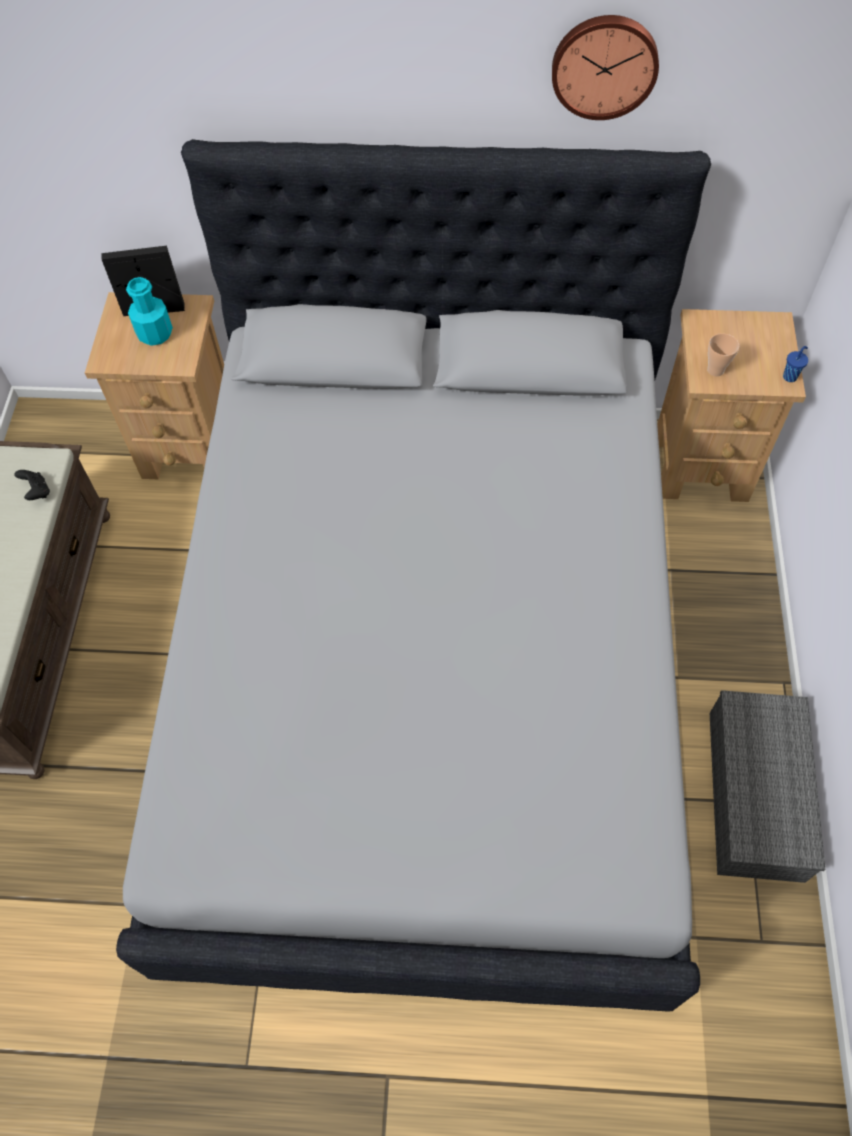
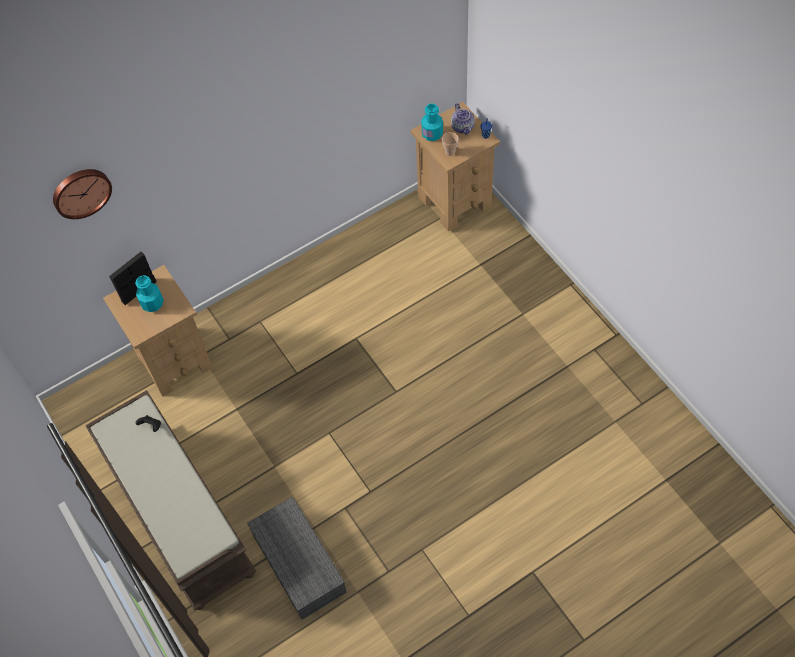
camera: 35 degrees left, 0 degrees up
(430, 662) = (401, 385): grey bed -> none
(604, 65) = (340, 47): wall clock -> wall clock (81, 192)
(709, 331) = (432, 134): none -> turquoise bottle
(753, 791) = (593, 343): grey storage box -> grey storage box (297, 562)
(764, 347) = (463, 127): none -> teapot

